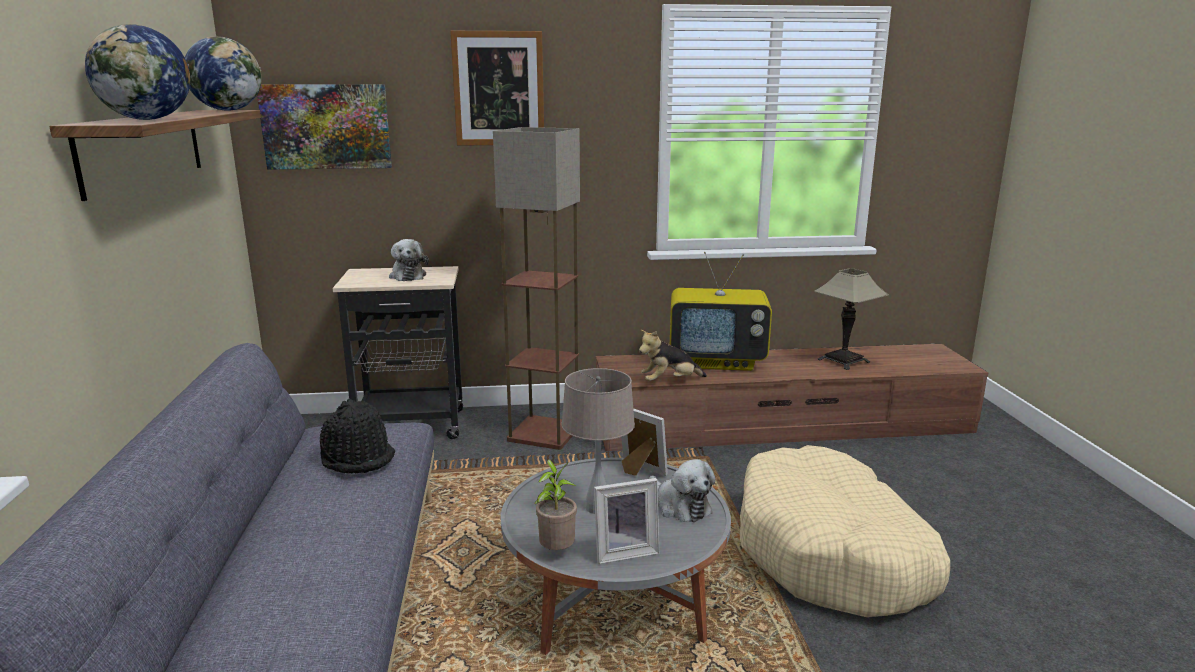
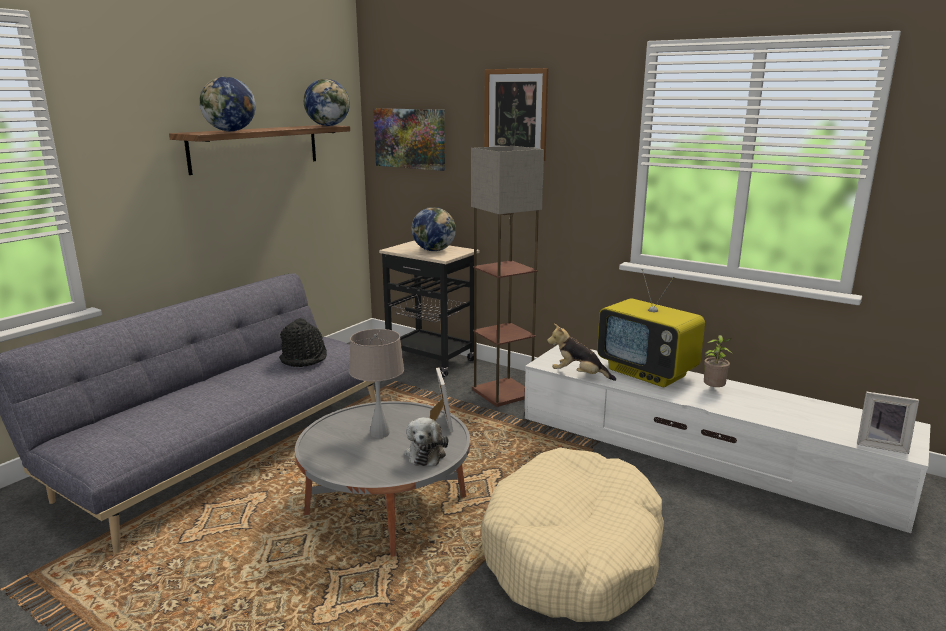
camera: 40 degrees right, 0 degrees up
(408, 276) = (434, 250): plush toy -> globe
(557, 551) = (316, 446): potted plant -> potted plant (713, 390)
(624, 551) = (347, 462): picture frame -> picture frame (881, 445)
(781, 423) = (701, 449): brown tv stand -> white tv stand
(843, 361) = (772, 406): table lamp -> none

